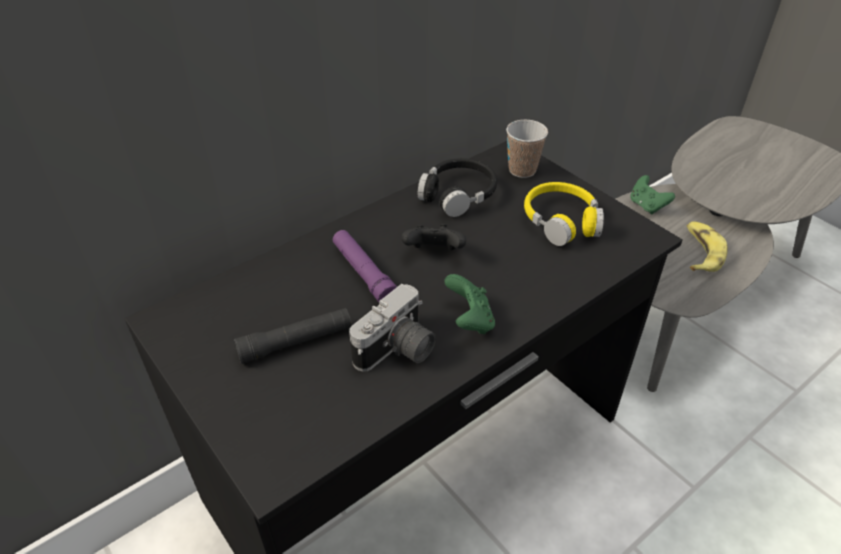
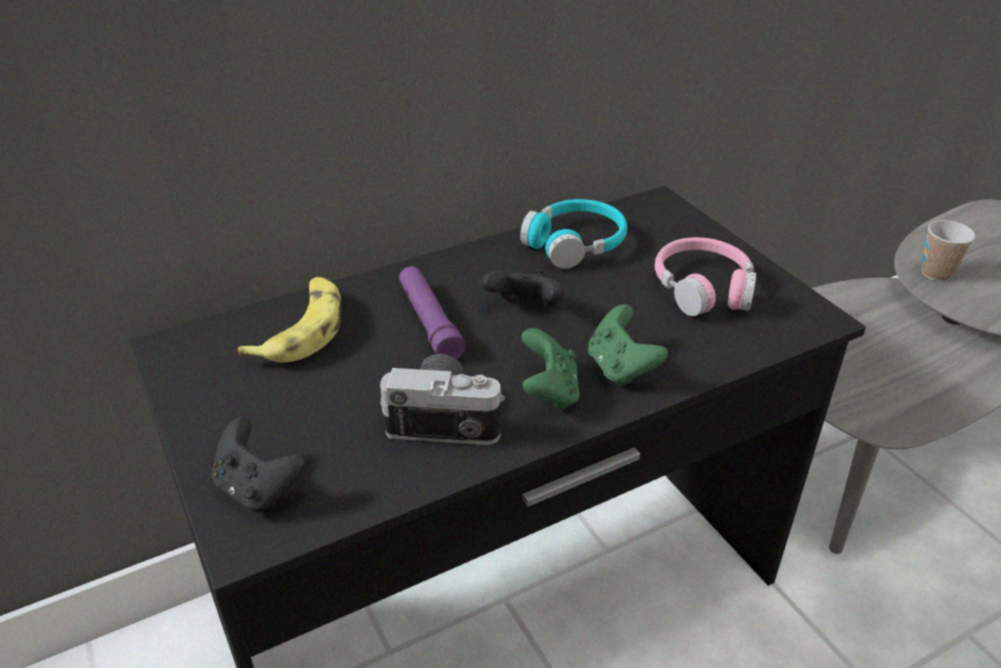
camera: 10 degrees right, 5 degrees down
(269, 432) = (258, 489): none -> black game controller
(296, 342) = (322, 391): black flashlight -> none
(398, 351) = (446, 417): camera -> camera turned 135 degrees counterclockwise
(458, 194) = (575, 244): black headphones -> turquoise headphones
(522, 170) = (667, 223): cup -> cup (936, 273)
(561, 221) = (703, 288): yellow headphones -> pink headphones
(647, 206) = (853, 301): green game controller -> green game controller (620, 368)
(700, 252) = (917, 367): banana -> banana (301, 330)

